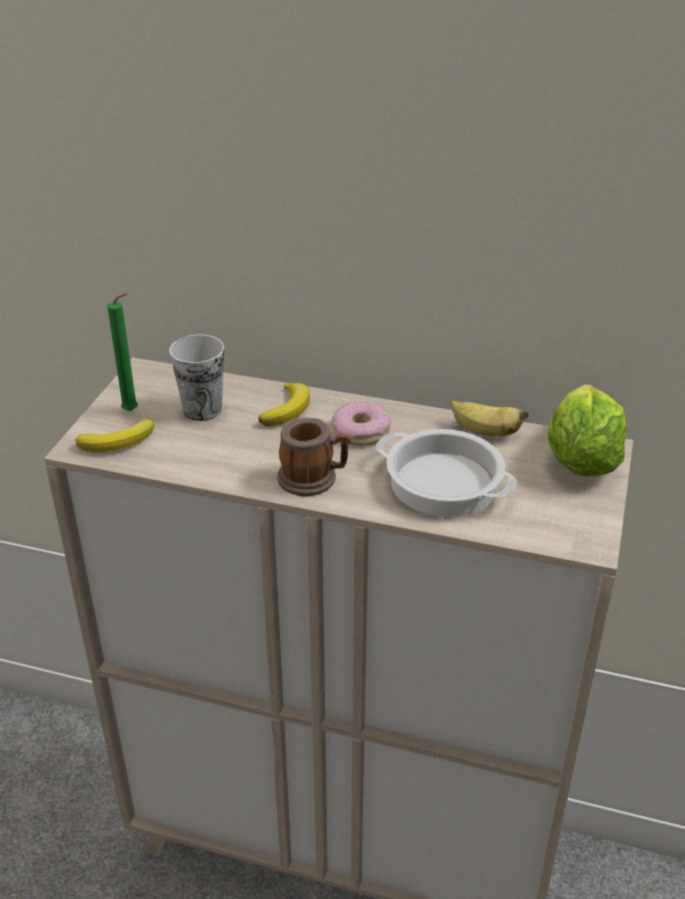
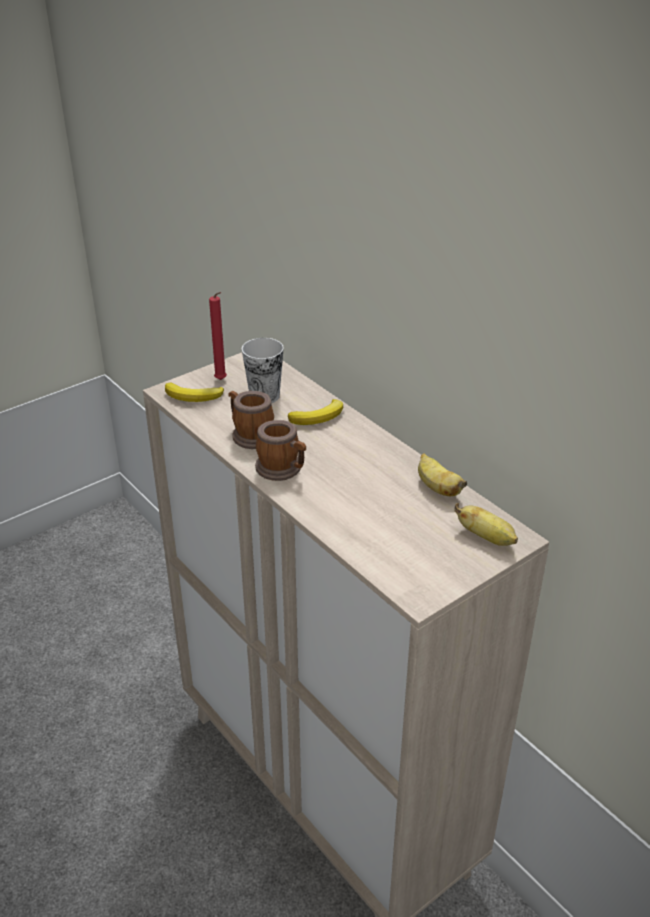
camera: 35 degrees right, 0 degrees up
(133, 411) = (222, 380): green candle -> red candle
(235, 457) = (250, 435): none -> mug
(361, 431) = (349, 451): donut -> none
(445, 482) = (366, 510): cooking pot -> none
(581, 460) = (486, 538): lettuce -> banana

